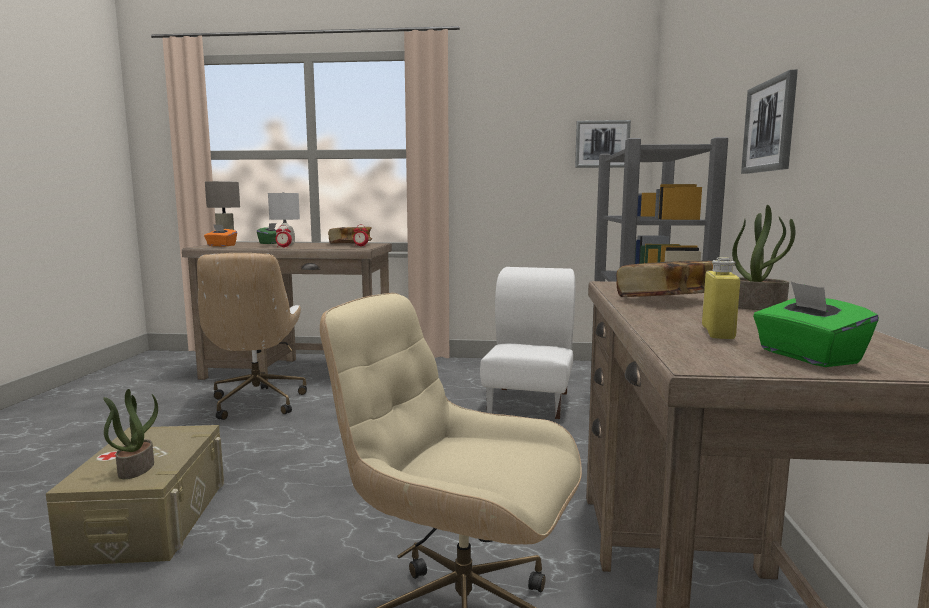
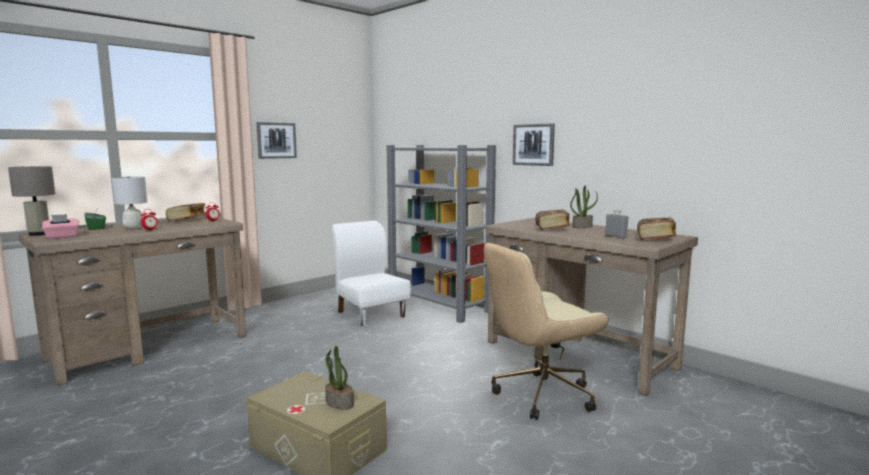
camera: 50 degrees left, 0 degrees up
(221, 246) = (62, 237): orange tissue box -> pink tissue box
(256, 404) = (188, 377): white office chair -> none
(602, 144) = (347, 132): picture -> picture (276, 140)
(717, 333) = (616, 237): yellow bottle -> grey bottle
(807, 357) = (655, 239): green tissue box -> book

